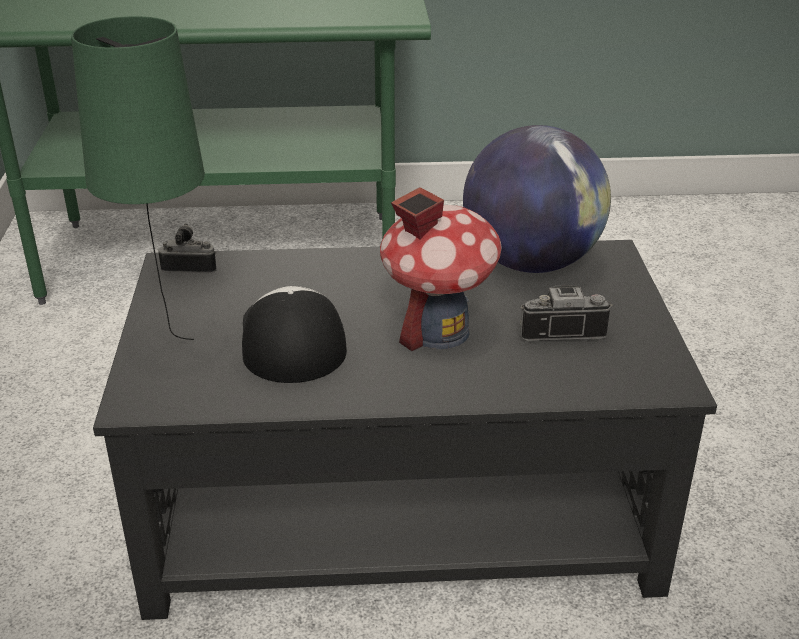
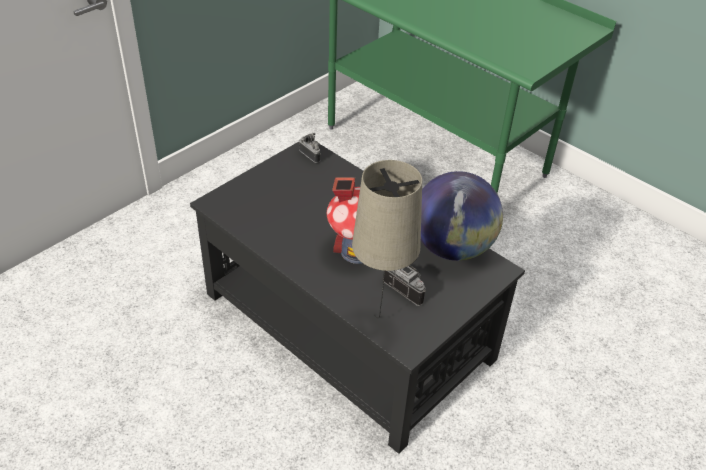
camera: 45 degrees right, 10 degrees up
(171, 351) = (253, 189): green table lamp -> none
(291, 339) = (299, 214): cap -> none
(607, 388) = (379, 327): none -> beige table lamp

